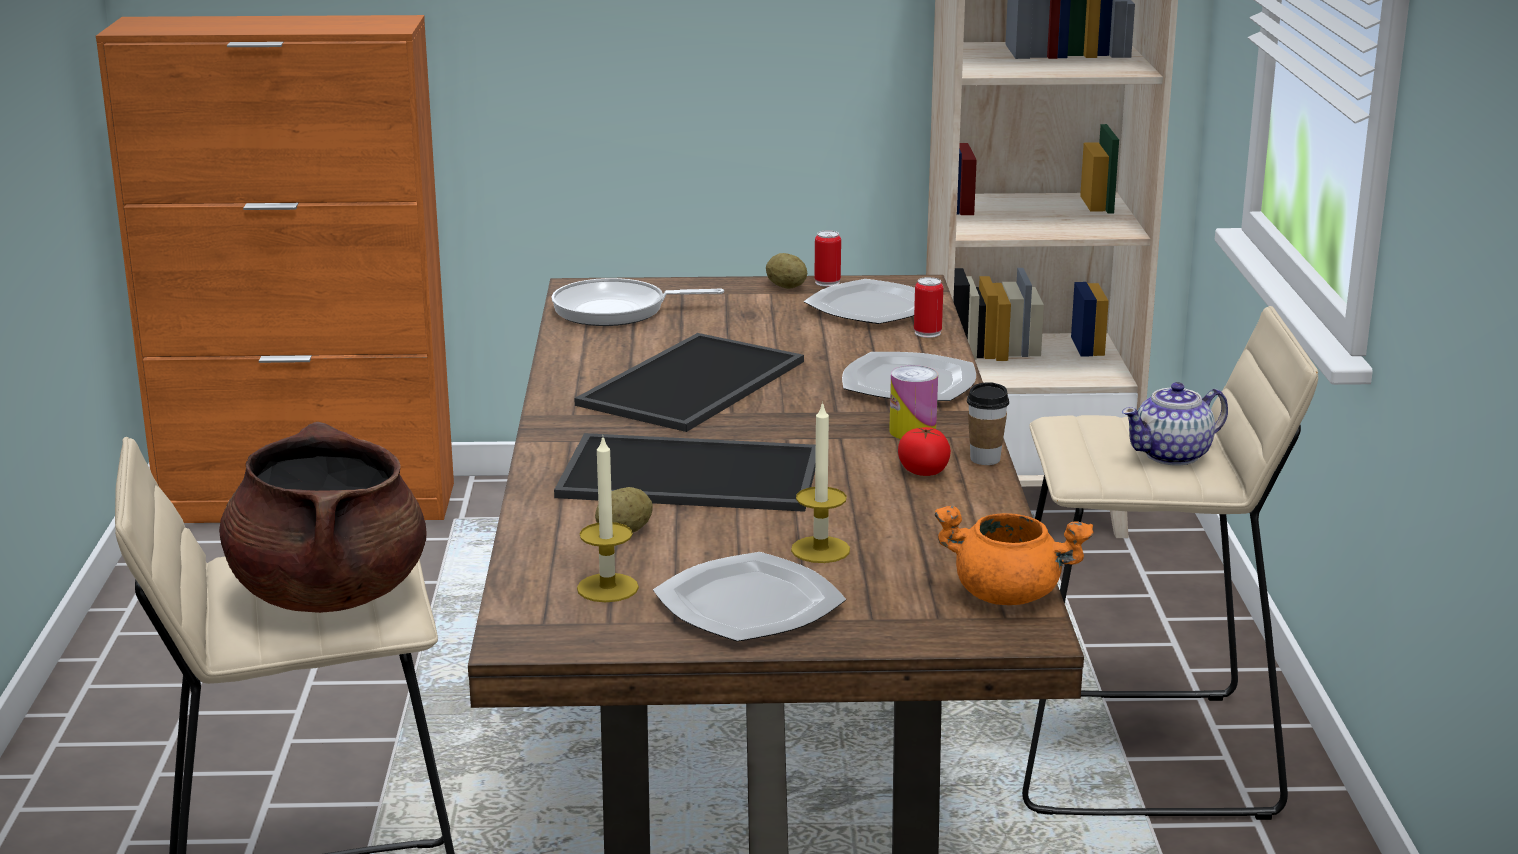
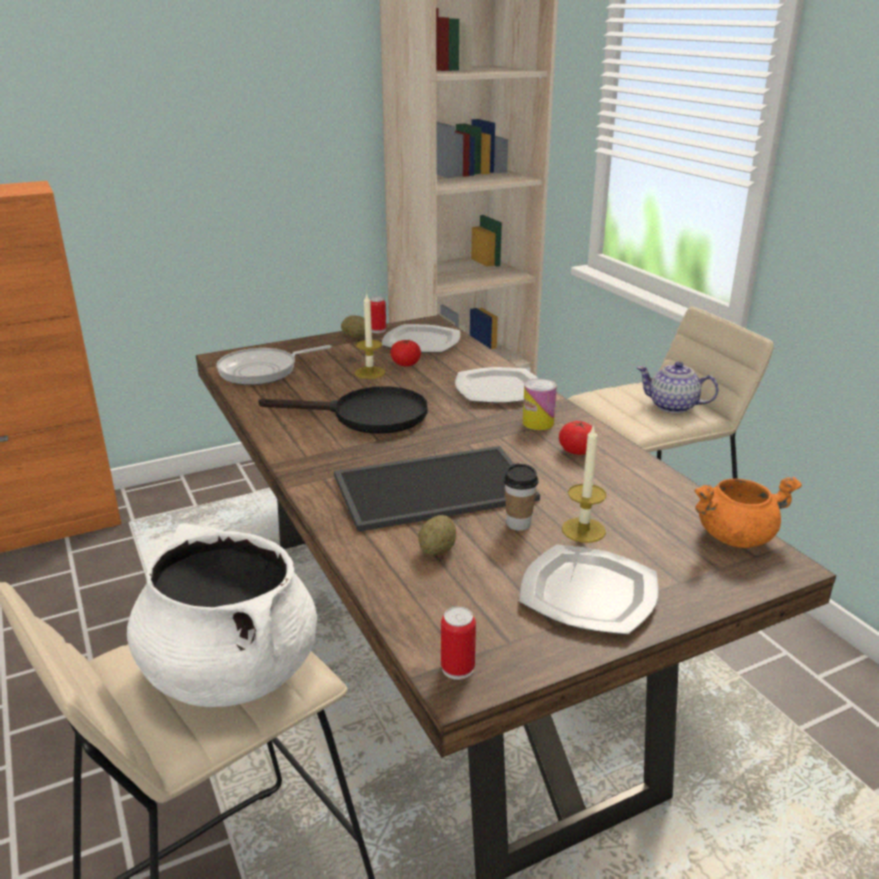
camera: 25 degrees left, 5 degrees up
(329, 594) = (230, 670): brown cooking pot -> white cooking pot
(607, 588) = (475, 607): candle -> candle (370, 372)
(694, 384) = (366, 416): tray -> black frying pan
(816, 332) = (405, 364): none -> tomato
(927, 333) = (471, 353): can -> can (457, 668)
(985, 459) = (601, 434): cup -> cup (518, 524)
(1173, 455) = (673, 406): teapot -> teapot turned 75 degrees clockwise

